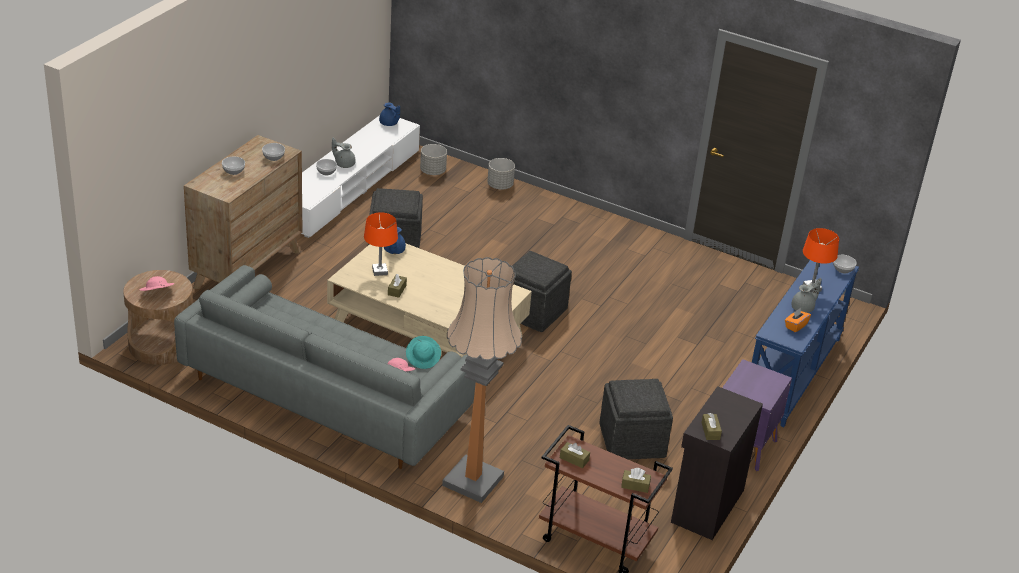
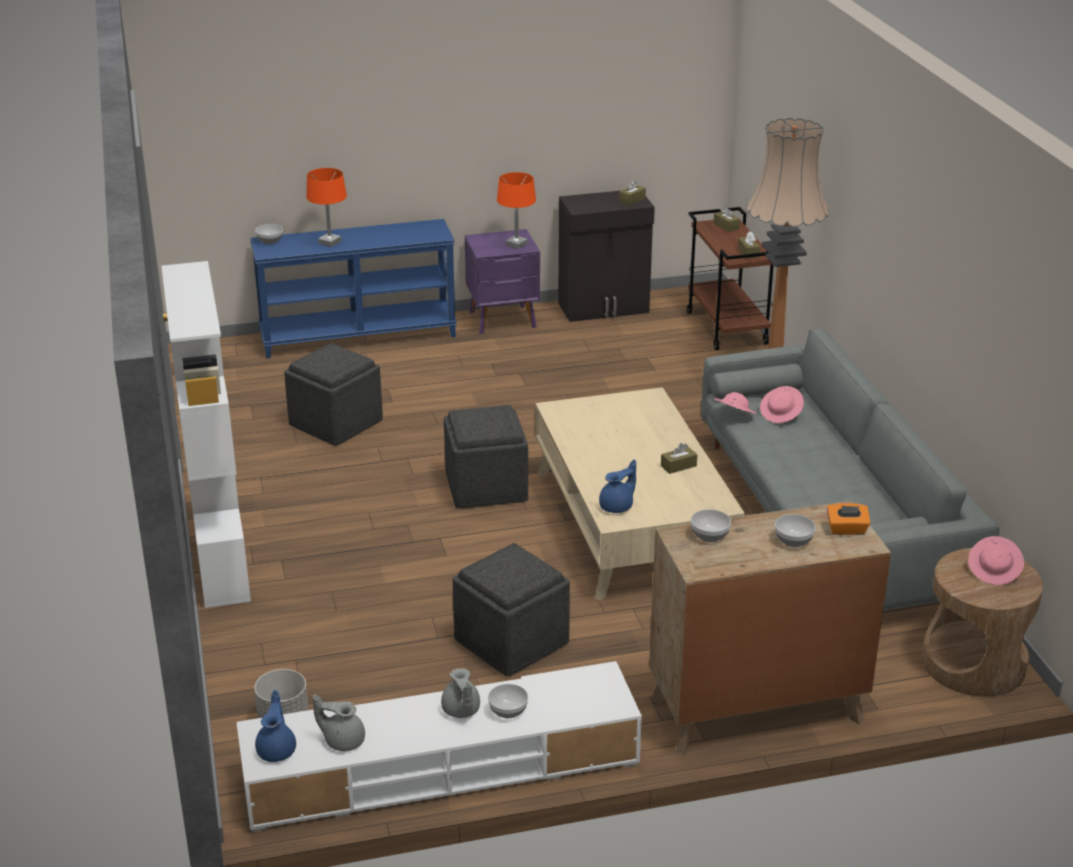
camera: 130 degrees left, 5 degrees down
(379, 271) = (669, 493): orange table lamp -> orange table lamp (517, 244)
(423, 359) = (733, 415): turquoise hat -> pink hat
(500, 185) = (240, 646): grey planter -> none
(579, 211) = (220, 558): none -> white bookcase
(633, 440) = (585, 360): grey ottoman -> grey ottoman (336, 422)
(795, 326) = (408, 230): orange tissue box -> orange tissue box (847, 530)
(803, 308) = (372, 236): grey teapot -> grey teapot (343, 740)

